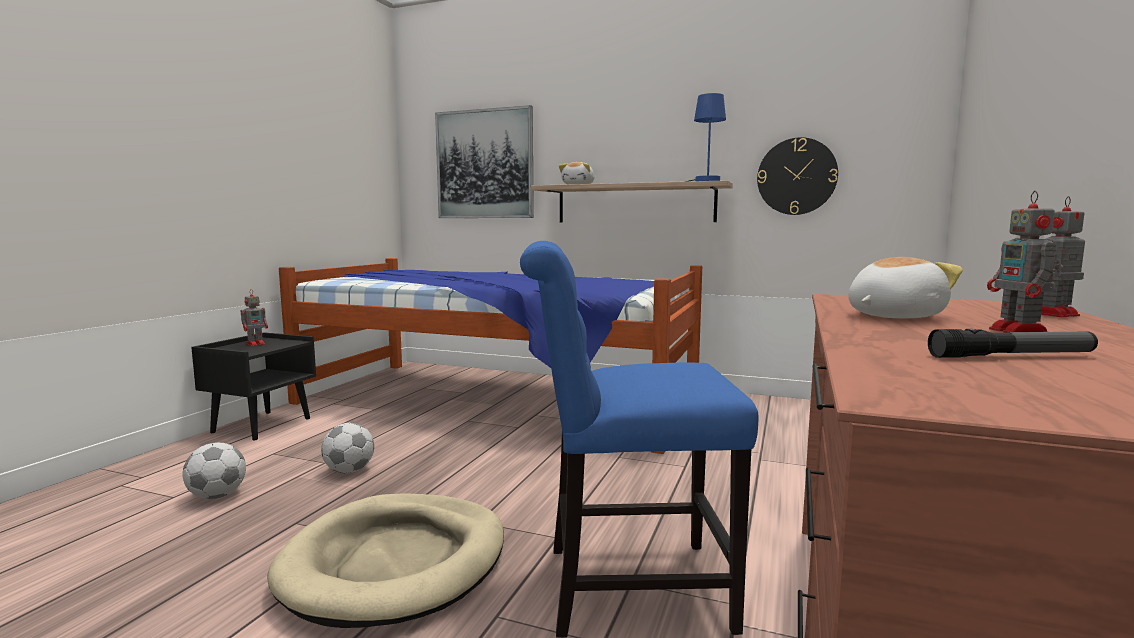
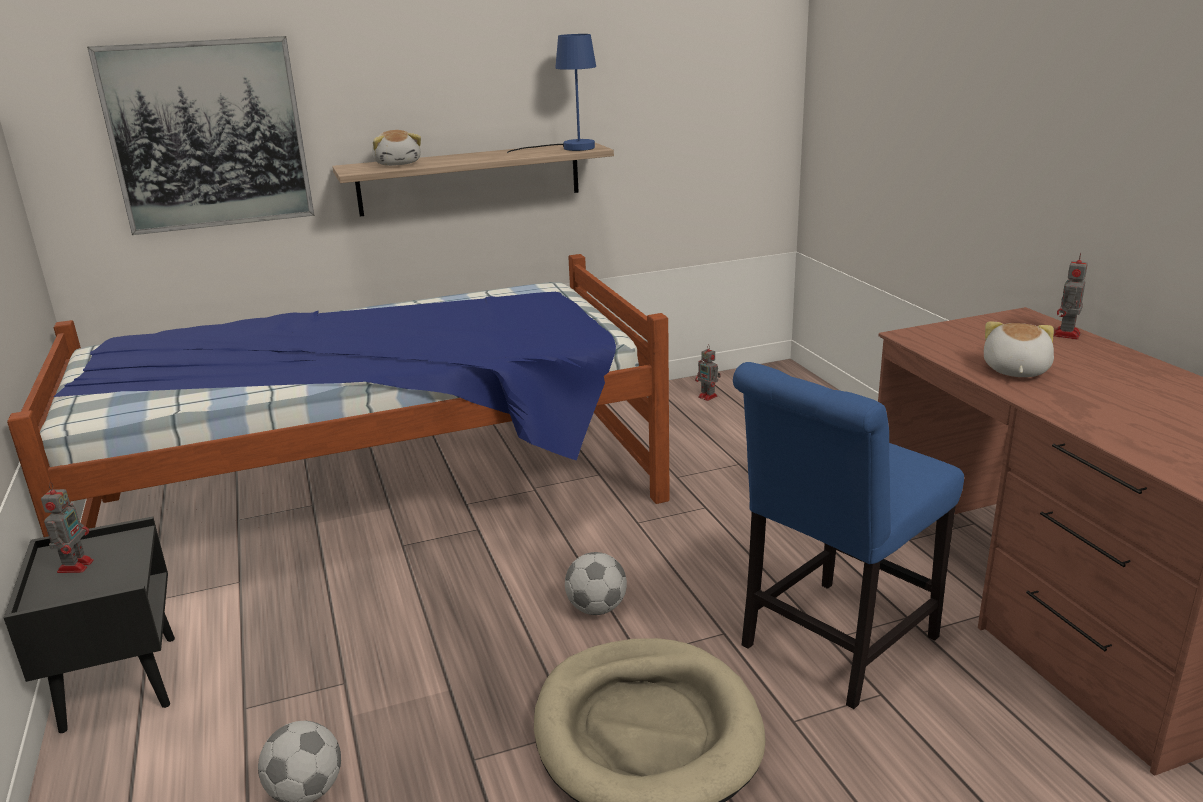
camera: 40 degrees left, 15 degrees up
(349, 471) = (400, 676): football -> football (596, 608)
(796, 176) = (662, 128): wall clock -> none
(1012, 356) = (1161, 416): flashlight -> none
(1020, 332) = (1105, 375): toy robot -> toy robot (708, 397)

